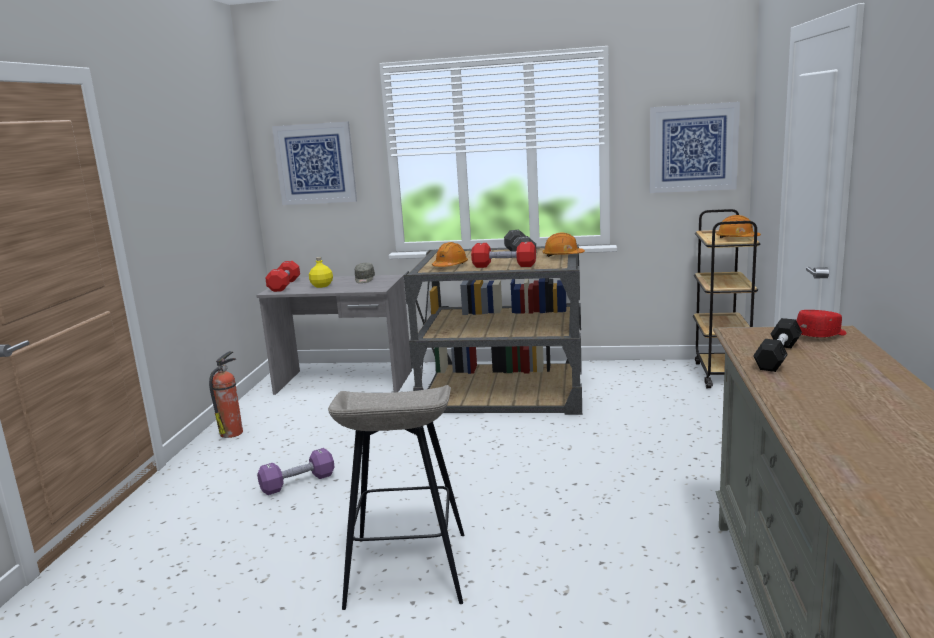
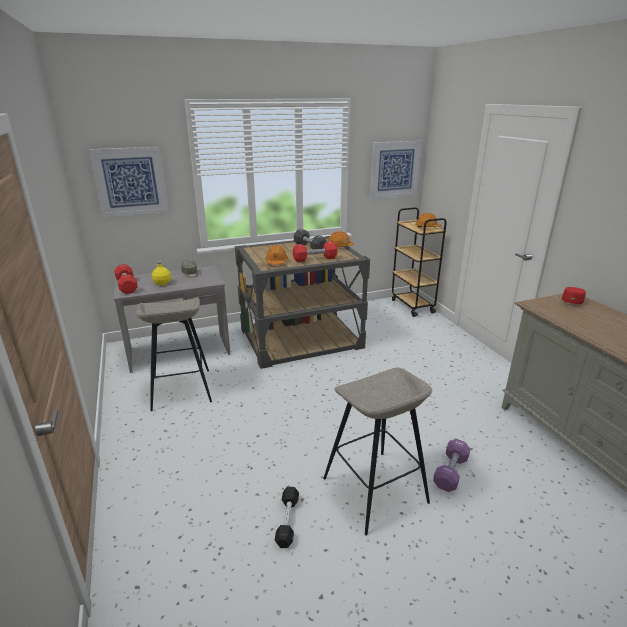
camera: 30 degrees left, 10 degrees up
(232, 432) = (130, 415): fire extinguisher -> none
(298, 483) = (232, 446): purple dumbbell -> purple dumbbell (450, 472)
(305, 419) = (181, 389): none -> grey stool
(777, 356) = (578, 320): black dumbbell -> black dumbbell (287, 521)

